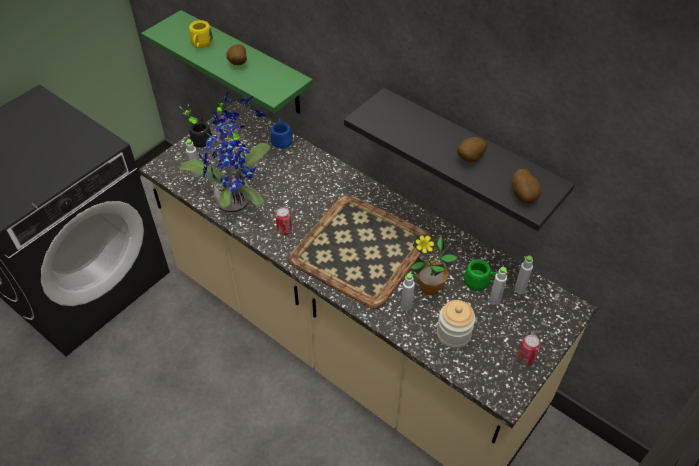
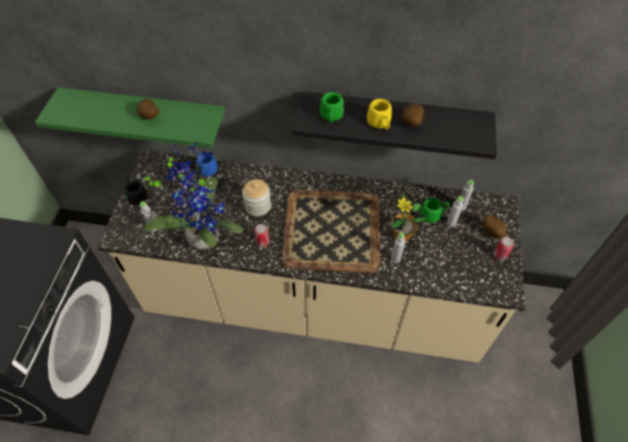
camera: 30 degrees left, 5 degrees up
(201, 45) = (102, 112): yellow mug -> yellow mug (380, 124)
(390, 122) = (331, 118): none -> green mug
(453, 334) = (442, 262): jar -> jar (258, 206)
(524, 196) = (470, 136): potato -> potato (492, 232)

